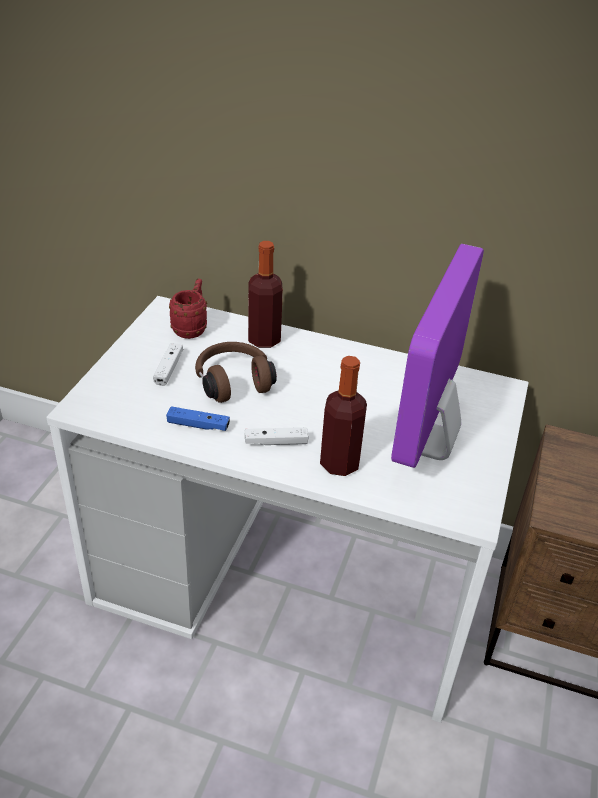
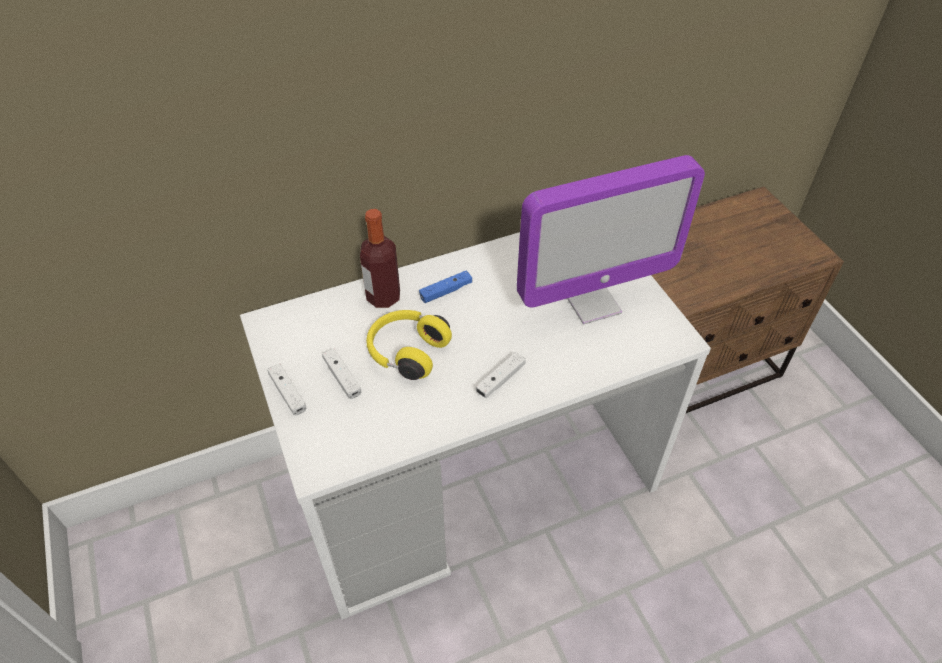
camera: 40 degrees left, 10 degrees up
(123, 356) = (288, 393): none -> white game controller
(191, 328) = (312, 326): red mug -> none
(198, 425) = (429, 409): blue game controller -> blue game controller (446, 291)
(233, 381) = (406, 352): brown headphones -> yellow headphones
(339, 463) = (561, 363): bottle -> none
(427, 440) = (592, 302): monitor -> monitor turned 90 degrees counterclockwise

